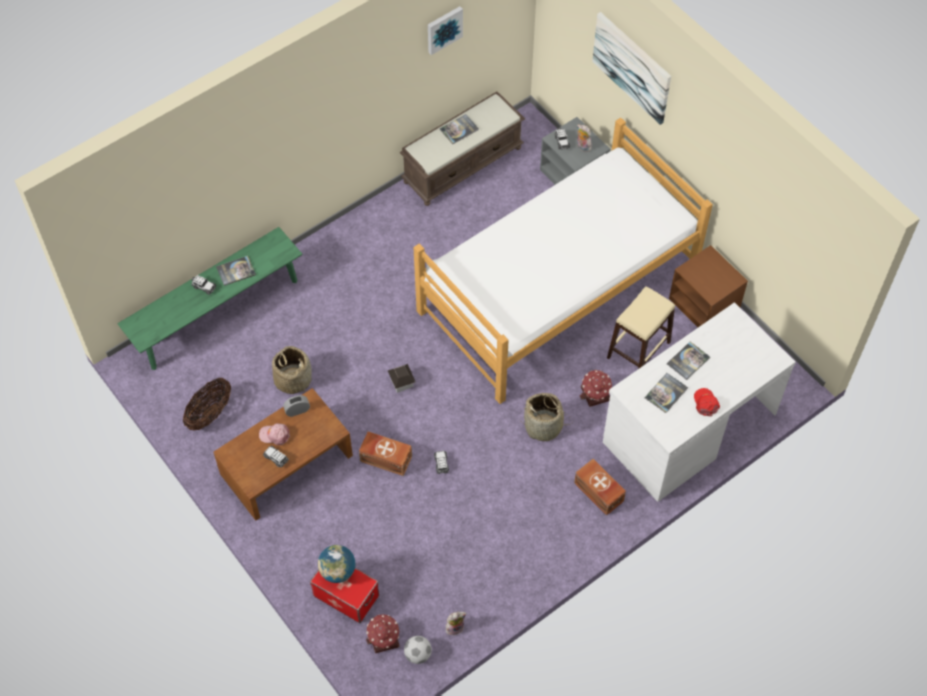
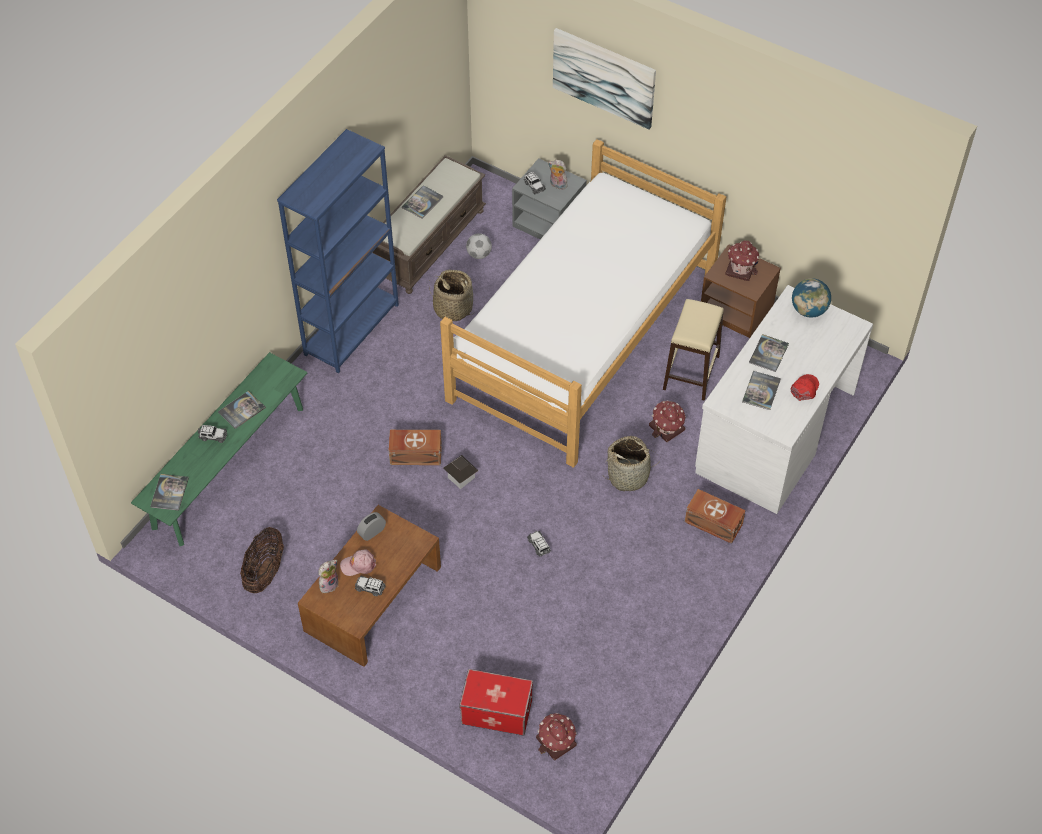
camera: 20 degrees left, 5 degrees down
(150, 324) = (169, 492): none -> book
(293, 379) = (342, 509): basket -> basket (453, 308)
(337, 571) = (485, 684): globe -> globe (808, 310)
(365, 223) = (352, 329): none -> blue bookcase
(385, 458) = (477, 558): brown storage box -> brown storage box (415, 454)
(418, 654) = (600, 746): football -> football (479, 254)
(444, 29) = (395, 89): picture -> none
(454, 627) = (626, 705): plush toy -> plush toy (328, 584)
(705, 403) = (805, 388): red cap -> red cap turned 60 degrees clockwise
(711, 271) = (741, 268): none -> toy house

